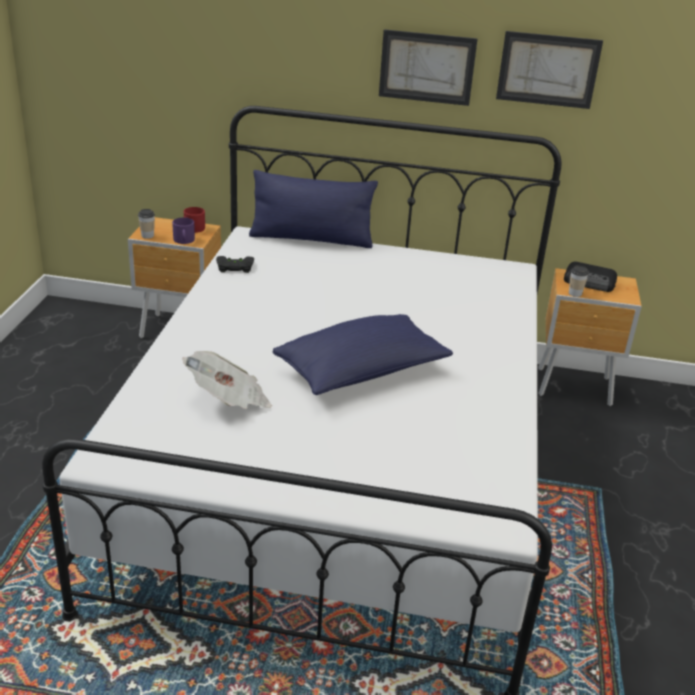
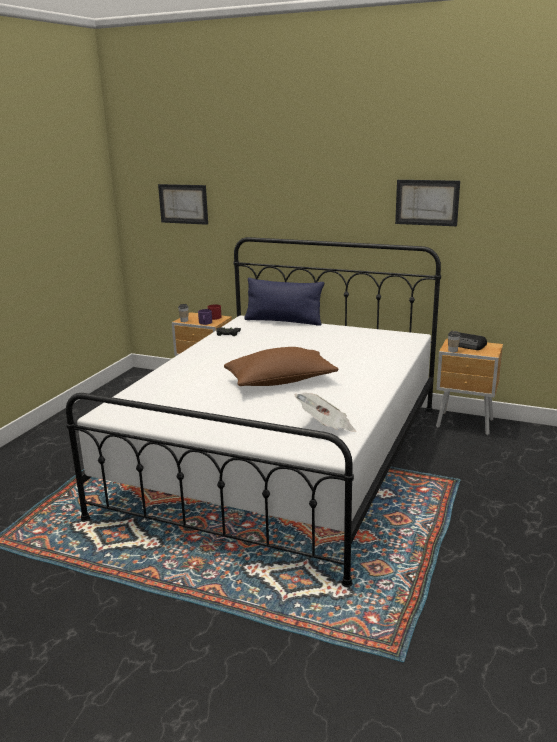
camera: 15 degrees right, 10 degrees down
(229, 400) = (191, 391): newspaper -> newspaper (326, 427)
(362, 372) = (280, 382): blue pillow -> brown pillow
(427, 67) = (350, 206): picture -> picture (183, 204)

